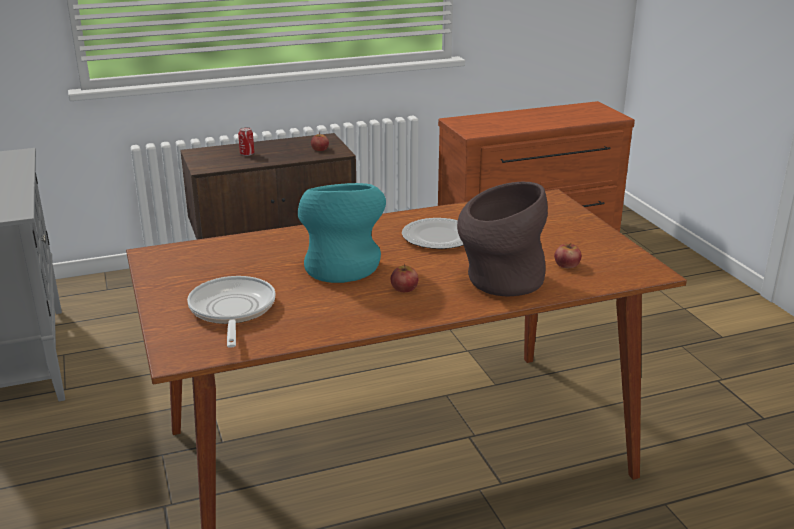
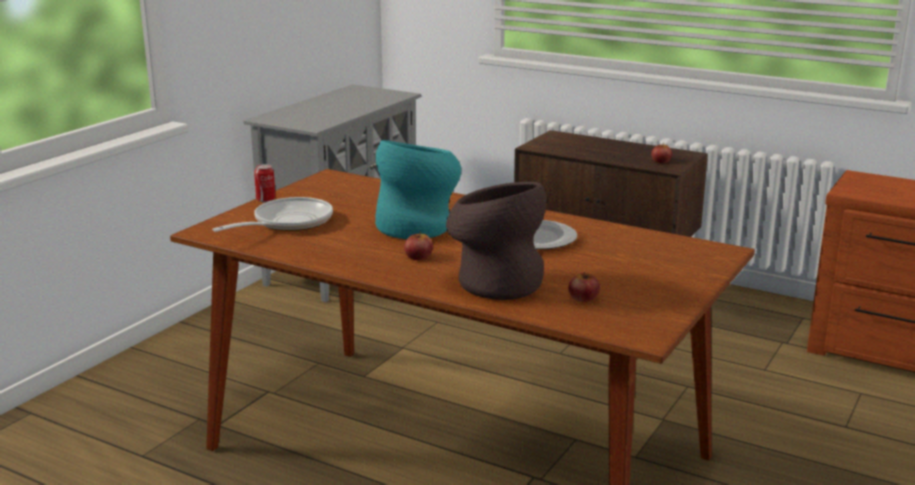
camera: 50 degrees right, 5 degrees down
(247, 154) = (591, 147): can -> can (265, 200)

